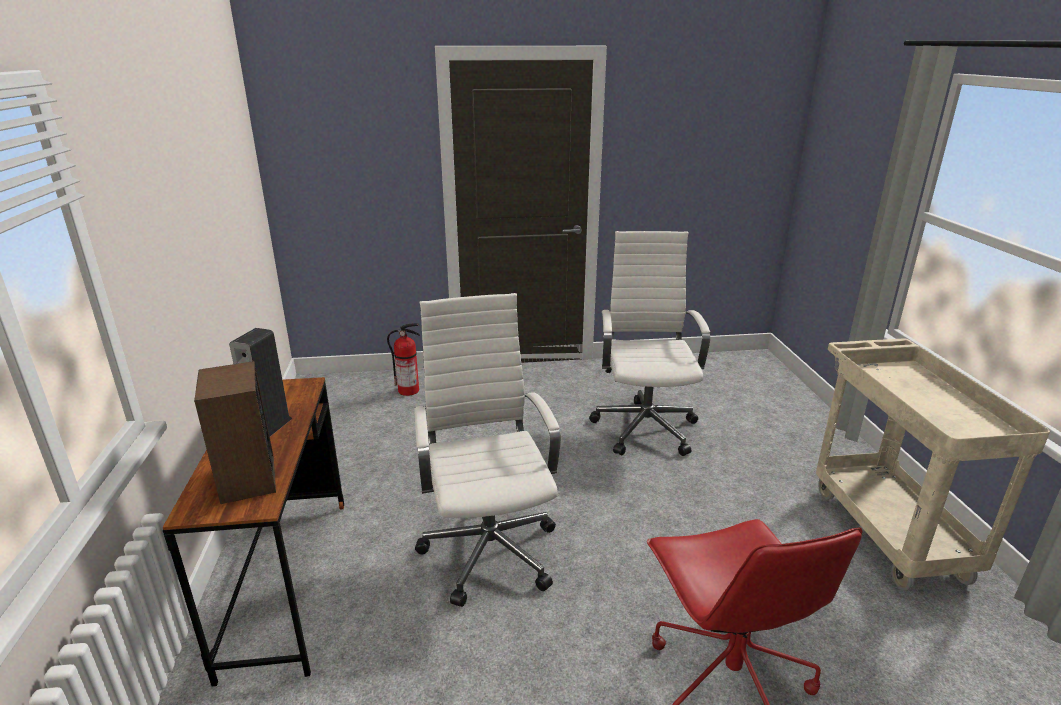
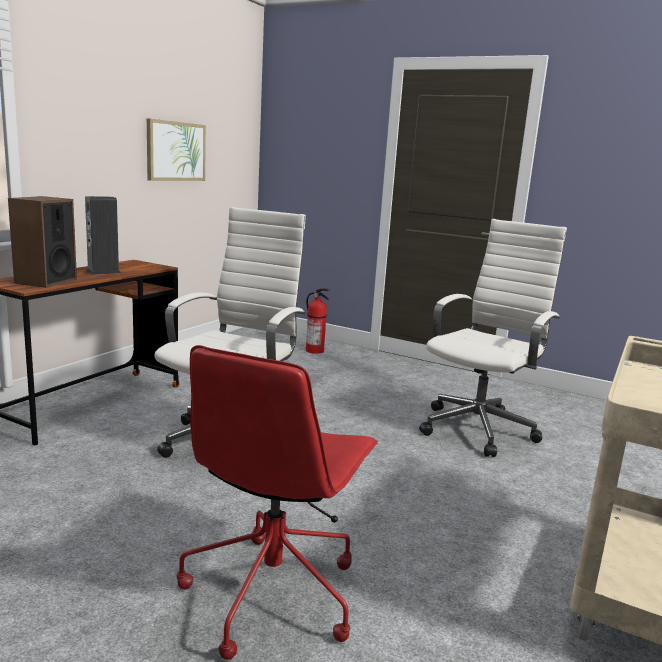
camera: 35 degrees right, 10 degrees down
(213, 212) = (175, 151): none -> picture

